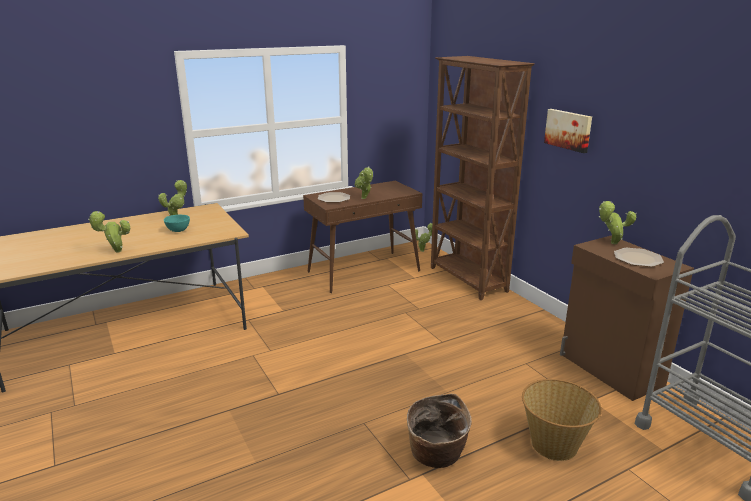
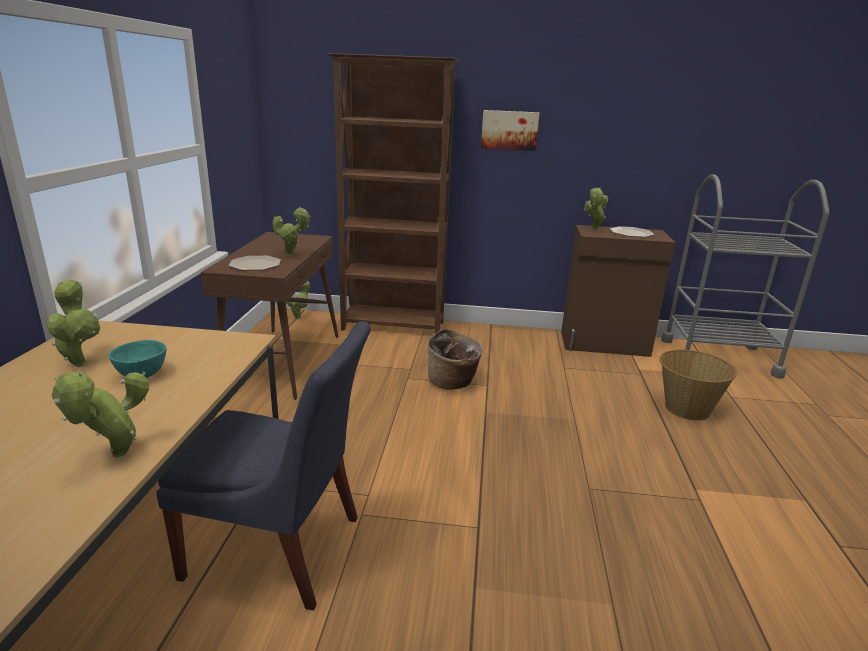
camera: 55 degrees left, 0 degrees up
(207, 346) = (280, 550): none -> blue chair
(436, 456) = (671, 469): basket -> basket (453, 382)

